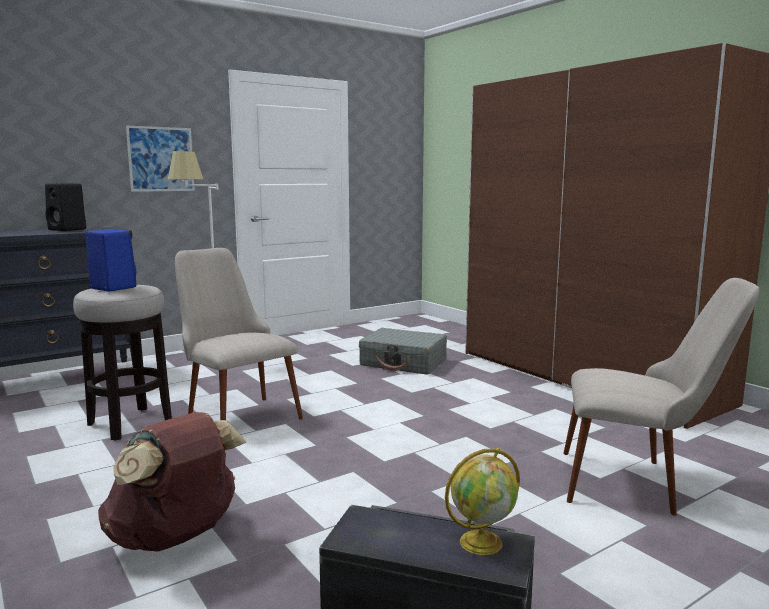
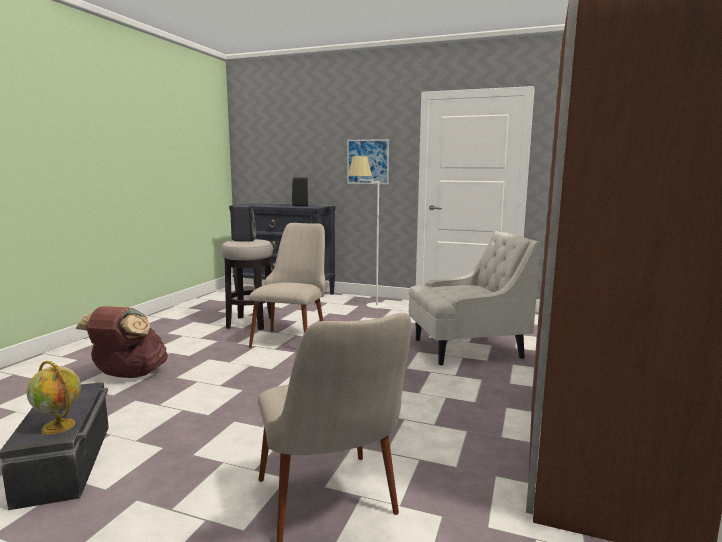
camera: 55 degrees right, 0 degrees up
(112, 288) = (245, 240): blue speaker -> black speaker
(403, 363) = (465, 348): grey suitcase -> white armchair

